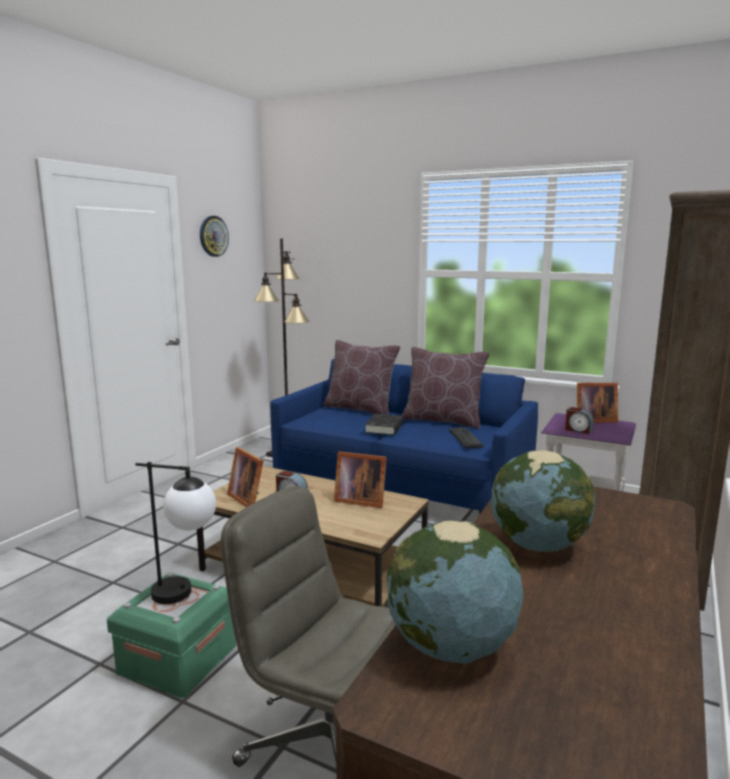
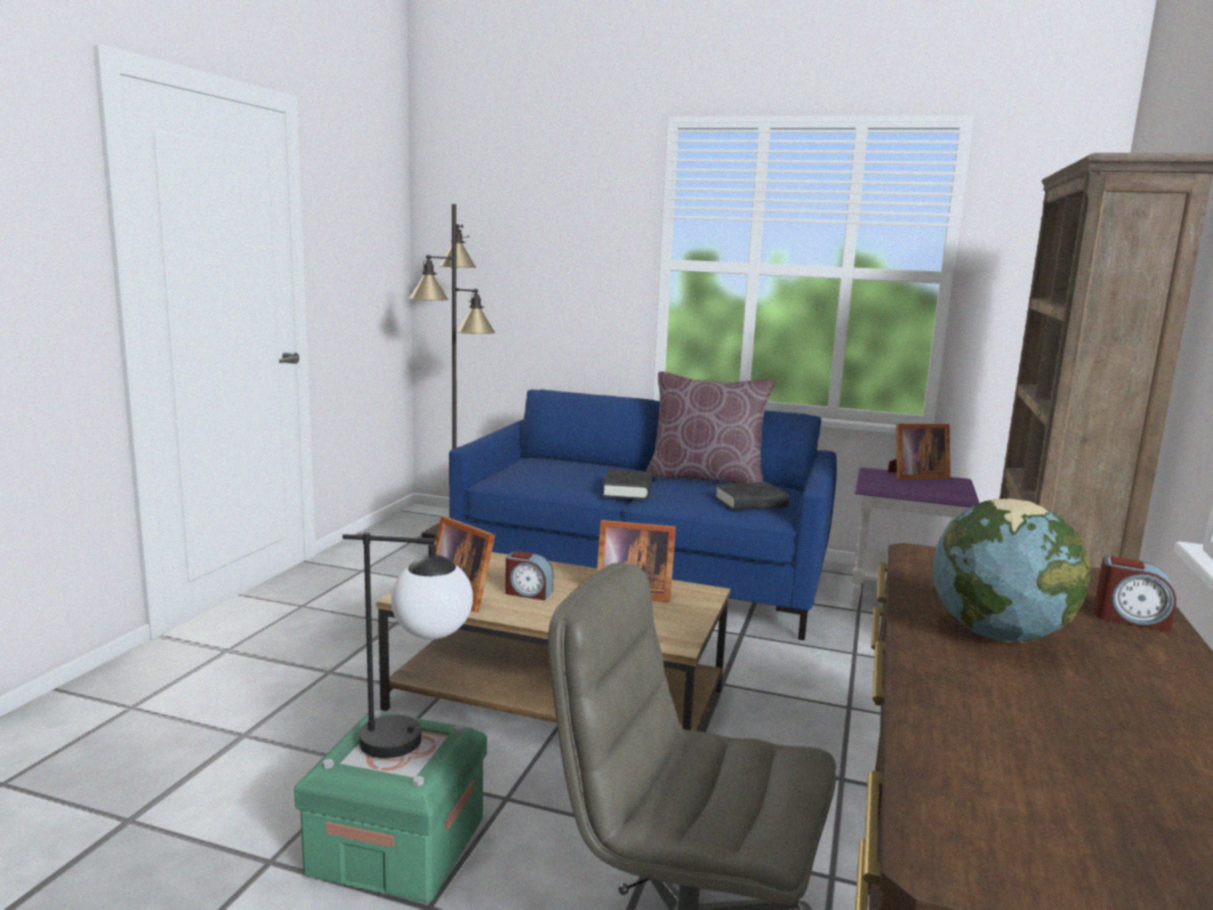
camera: 10 degrees left, 0 degrees up
(213, 236) = (345, 196): wall clock -> none
(360, 409) = (577, 463): brown pillow -> none
(450, 648) = (984, 776): globe -> none
(465, 438) = (750, 503): keyboard -> black book
(578, 430) = (904, 489): alarm clock -> alarm clock (1130, 619)

